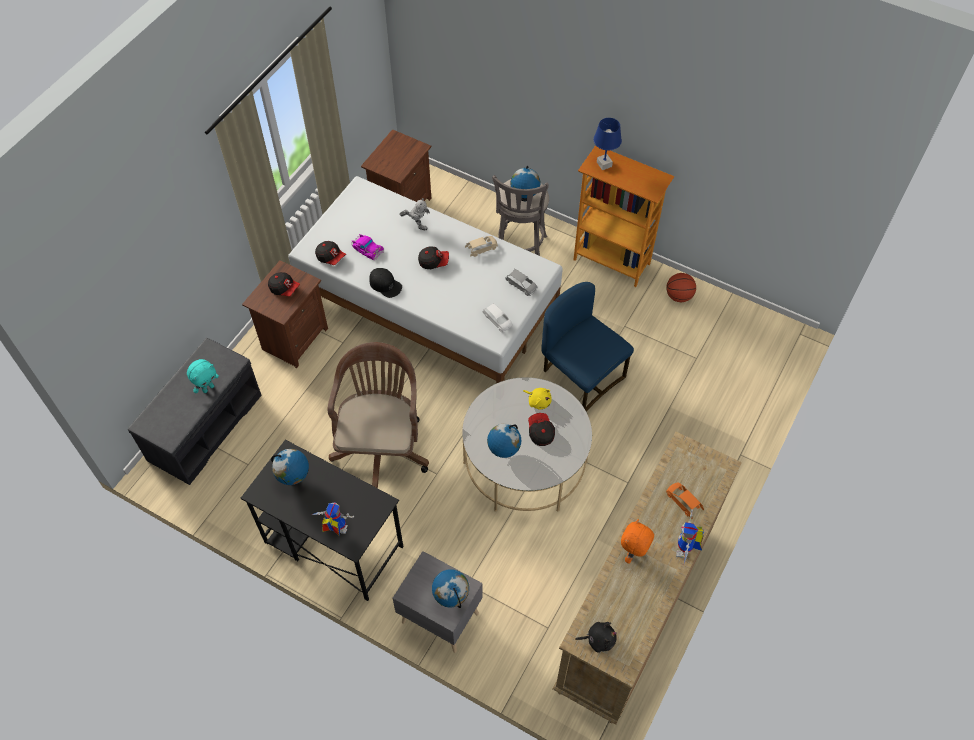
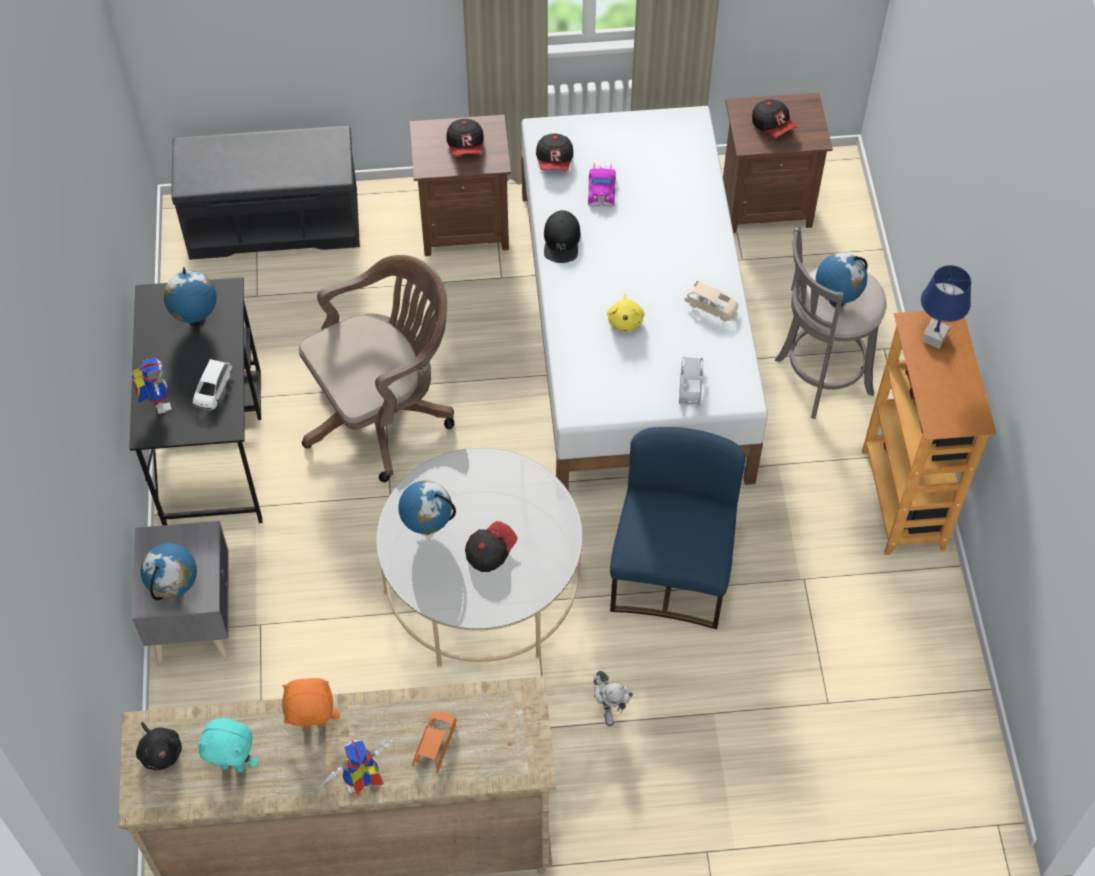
camera: 55 degrees right, 0 degrees up
(208, 388) = (281, 172): turquoise plush toy -> turquoise plush toy (234, 765)
(416, 225) = (686, 215): toy robot -> toy robot (609, 706)
(434, 261) = (643, 268): cap -> cap (772, 125)
(498, 321) = (609, 393): white toy car -> white toy car (213, 389)
(538, 401) = (536, 520): yellow plush toy -> yellow plush toy (625, 320)
(679, 296) = (919, 620): basketball -> none

